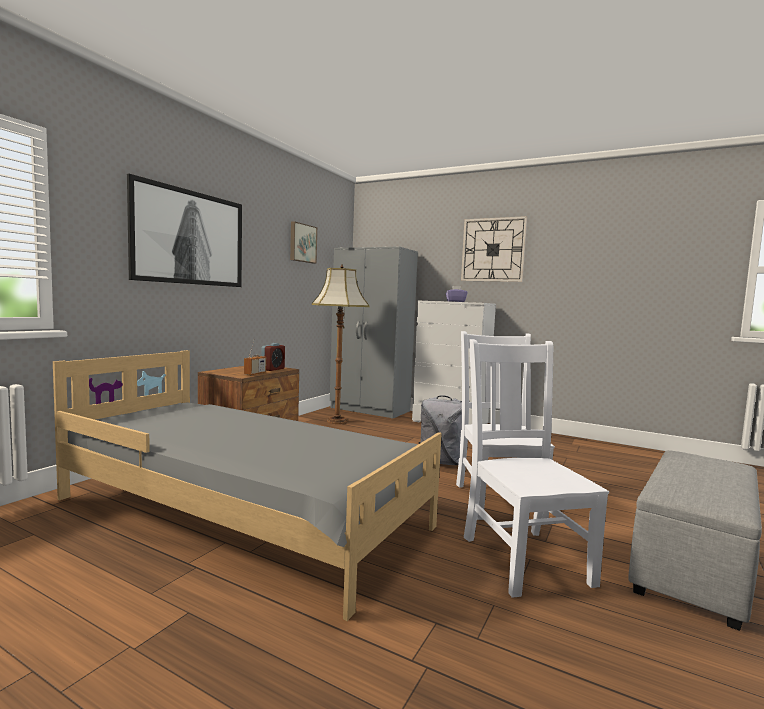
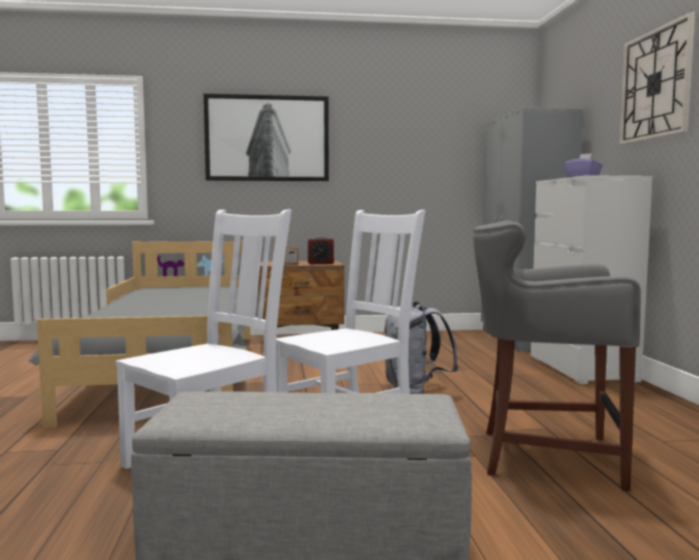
camera: 55 degrees right, 0 degrees up
(302, 243) = (428, 124): picture -> none
(336, 421) = (444, 341): floor lamp -> none
(582, 475) = (544, 456): none -> grey stool

